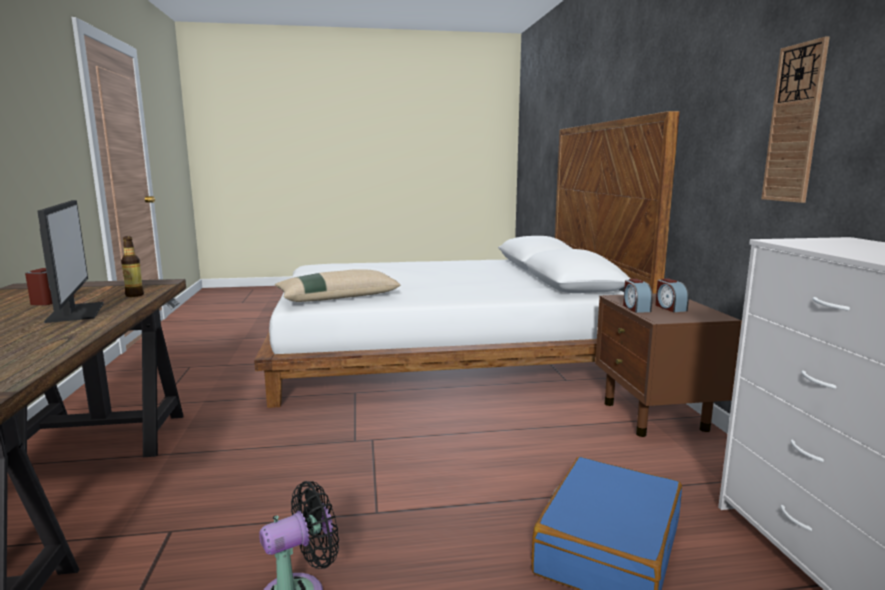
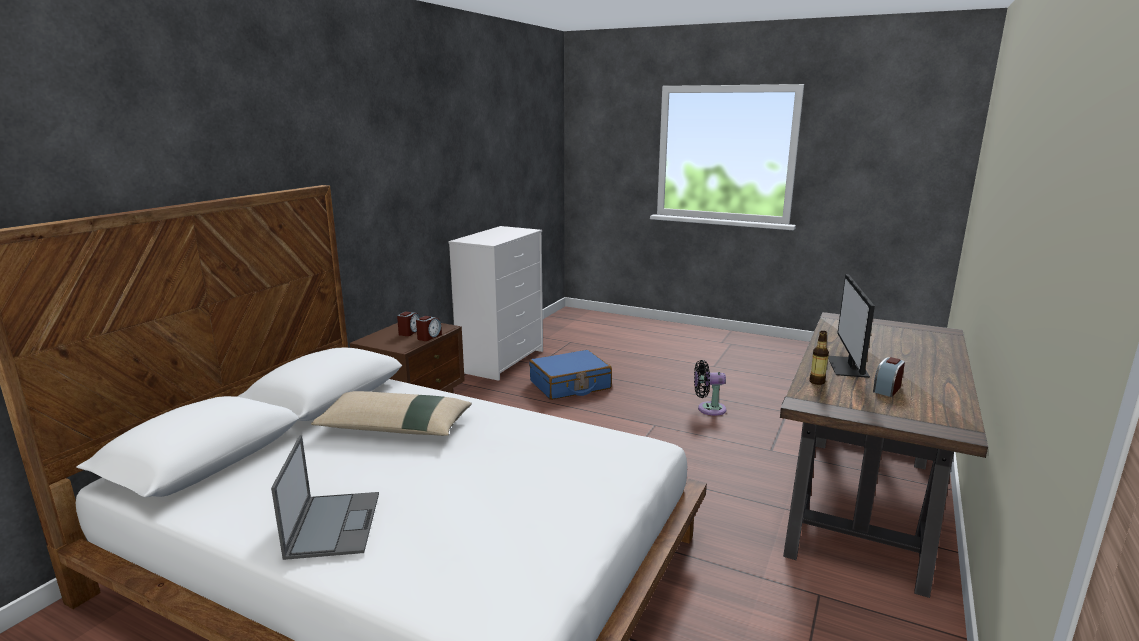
camera: 145 degrees left, 5 degrees up
(337, 297) = (597, 445): beige pillow -> beige pillow (395, 427)
(422, 264) = (334, 524): none -> laptop
(794, 124) = (407, 190): wall clock -> none

